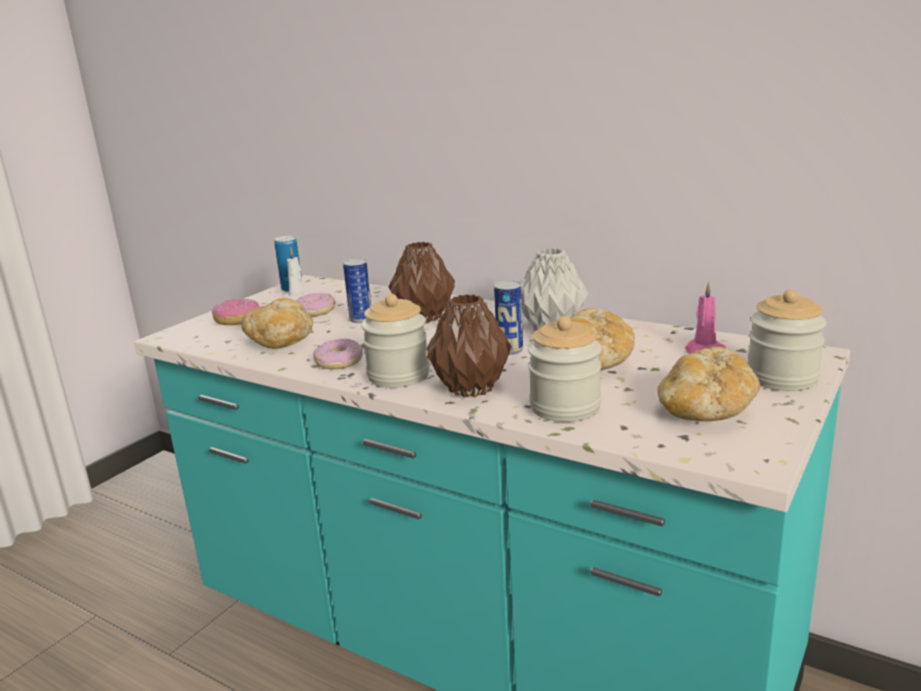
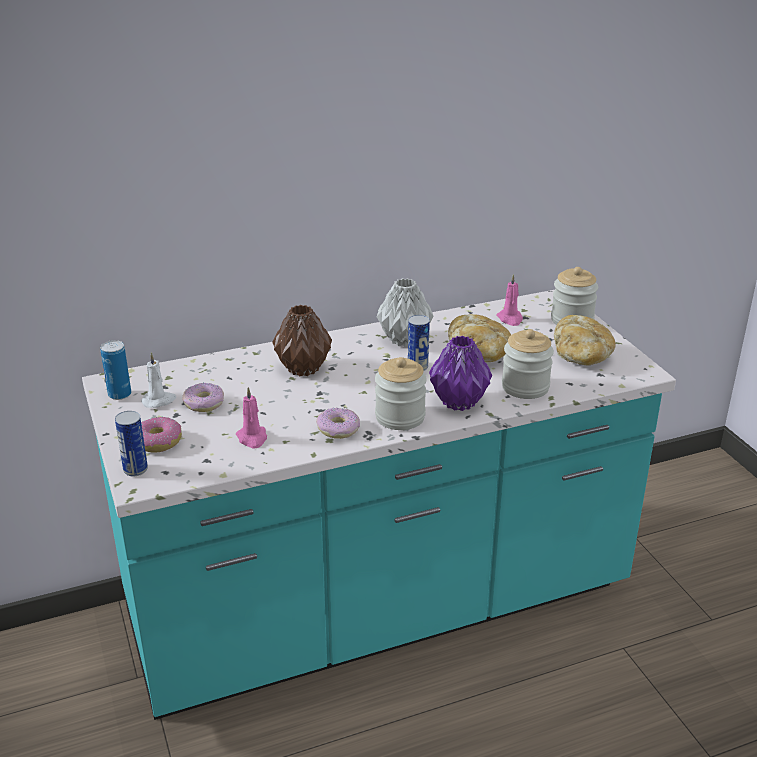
camera: 55 degrees left, 10 degrees up
(281, 341) = (252, 438): bread -> pink candle
(361, 319) = (262, 392): can -> can (135, 470)
(472, 388) = (458, 402): brown vase -> purple vase

